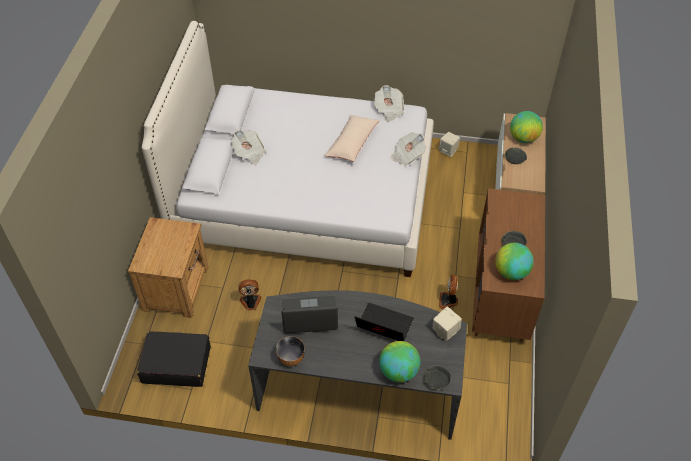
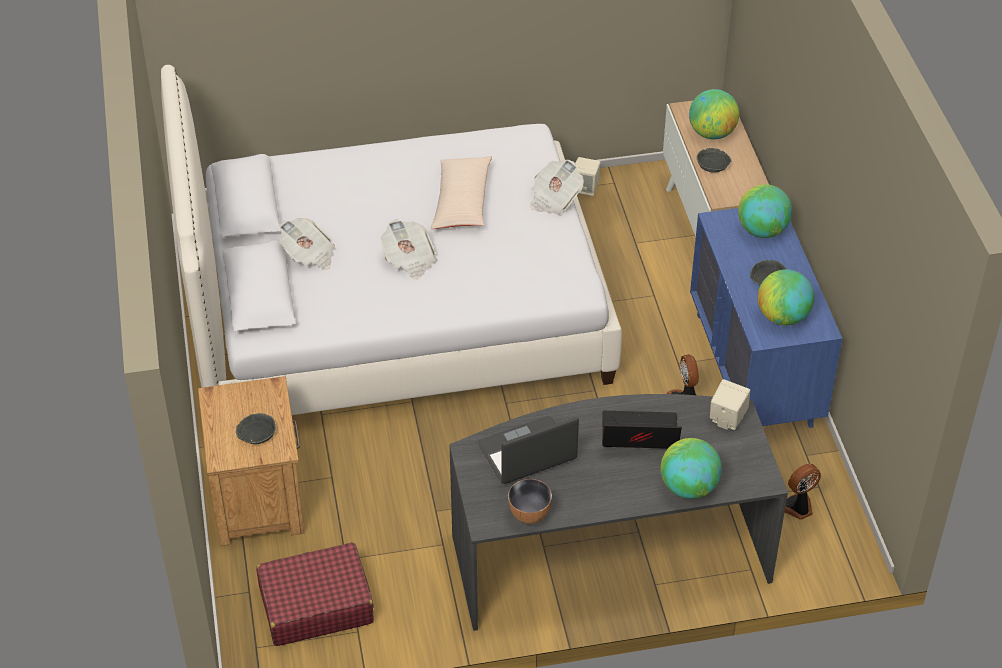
camera: 20 degrees left, 5 degrees down
(176, 364) = (315, 604): black suitcase -> red suitcase
(251, 302) = (387, 486): fan -> fan (797, 507)
(389, 110) = (494, 140): newspaper -> newspaper (409, 260)
(436, 379) = (745, 482): grey bowl -> grey bowl (256, 433)
(501, 293) = (754, 370): brown dresser -> blue dresser
(523, 210) = (762, 230): none -> globe

